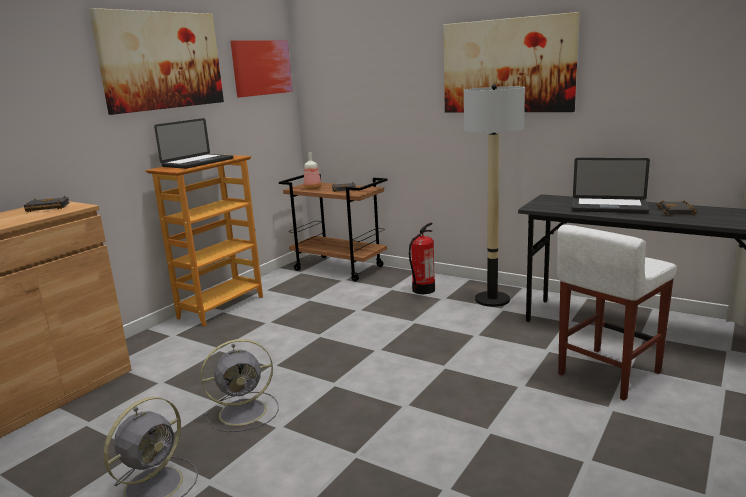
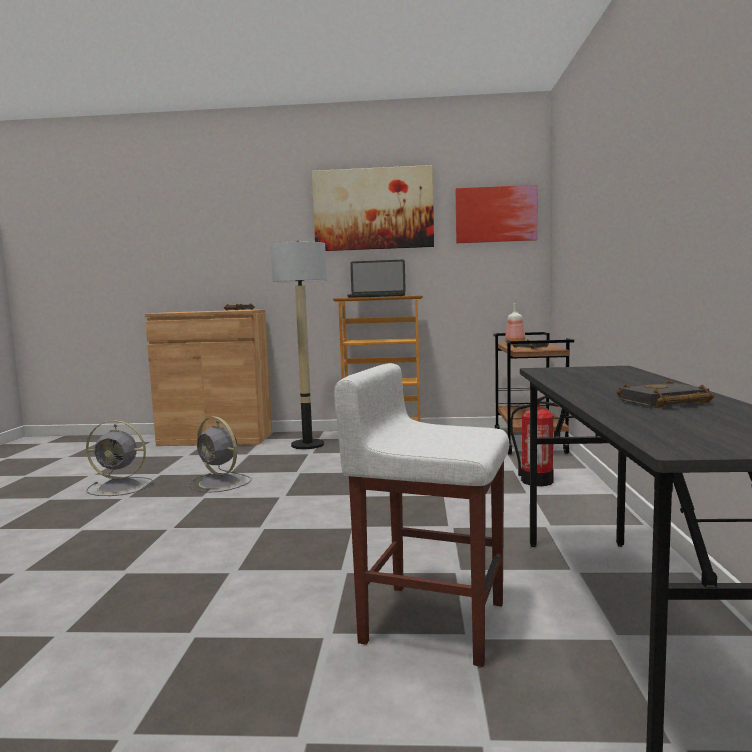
camera: 60 degrees right, 10 degrees down
(492, 299) = (569, 516): floor lamp -> floor lamp (308, 445)
(507, 66) = (644, 171): picture -> none
(608, 207) = (613, 383): laptop -> none

